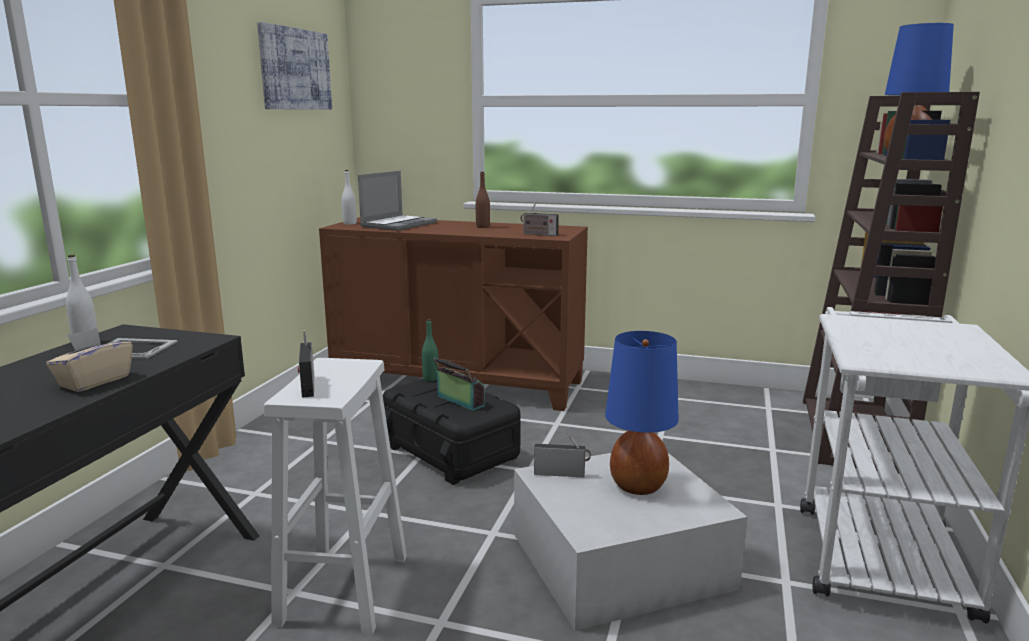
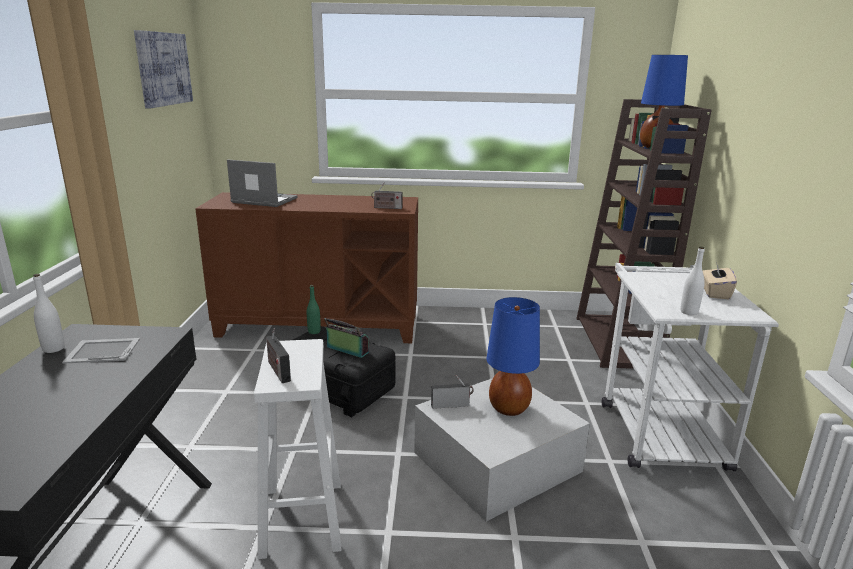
camera: 15 degrees left, 5 degrees up
(94, 381) = (95, 390): beige tissue box -> beige tissue box (715, 293)
(350, 223) = (219, 201): white bottle -> white bottle (689, 312)
(398, 224) = (263, 201): laptop -> laptop turned 90 degrees counterclockwise
(483, 227) = (336, 201): brown bottle -> none

